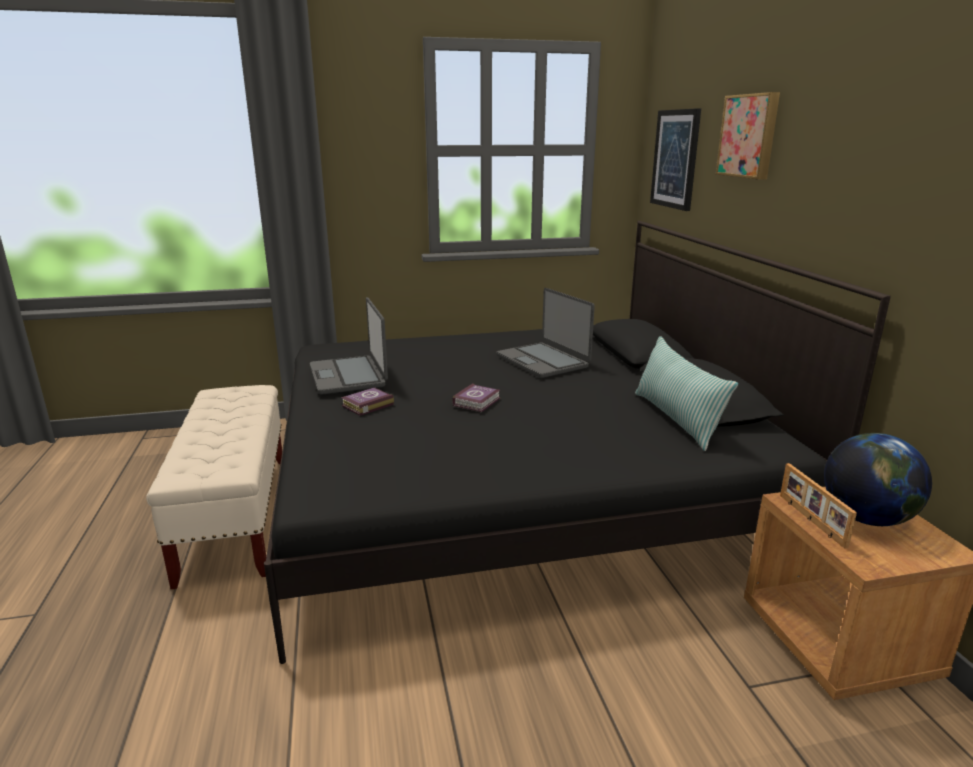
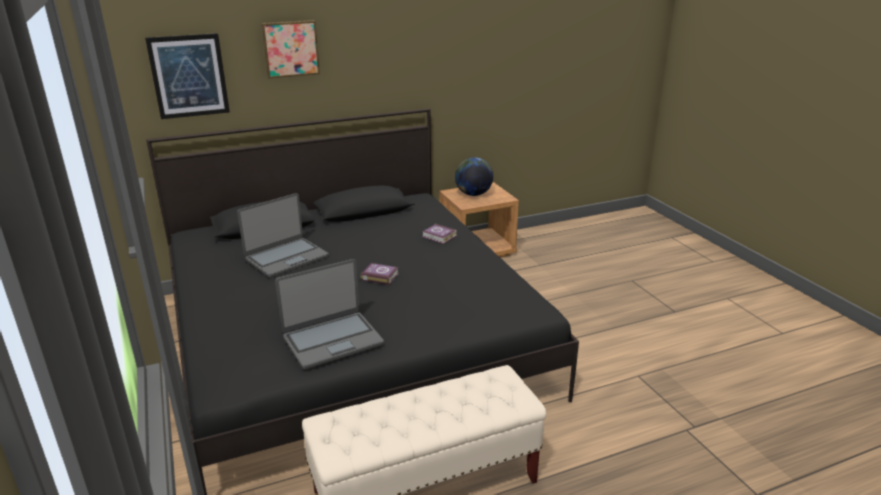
camera: 100 degrees left, 5 degrees up
(366, 405) = (394, 321): book -> book (439, 237)
(676, 419) = (392, 218): pillow -> none
(810, 520) = (480, 203): picture frame -> none

